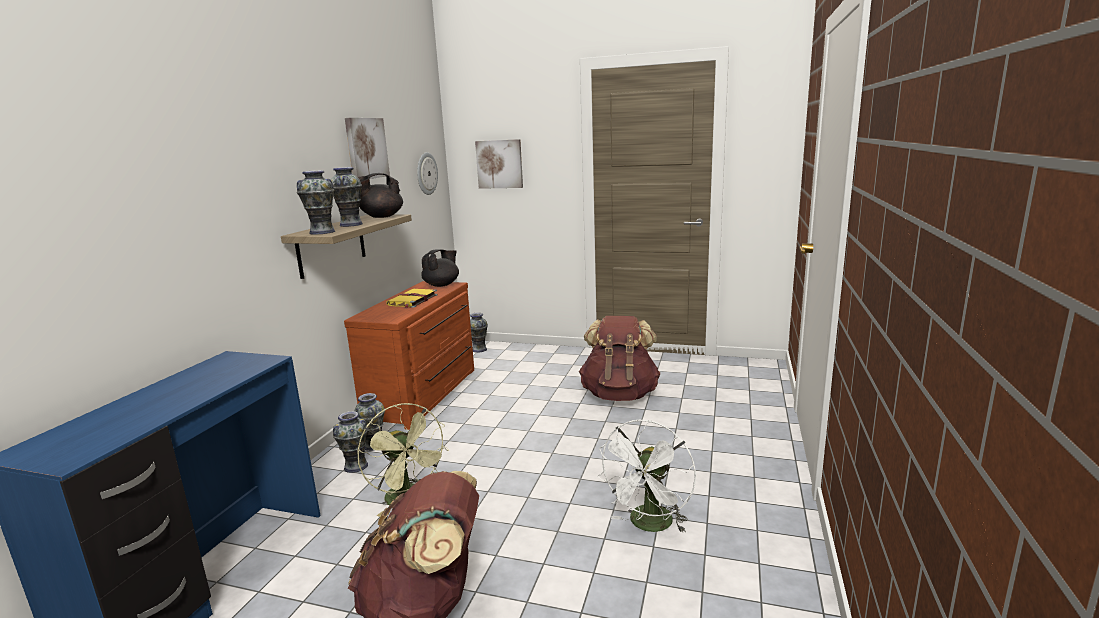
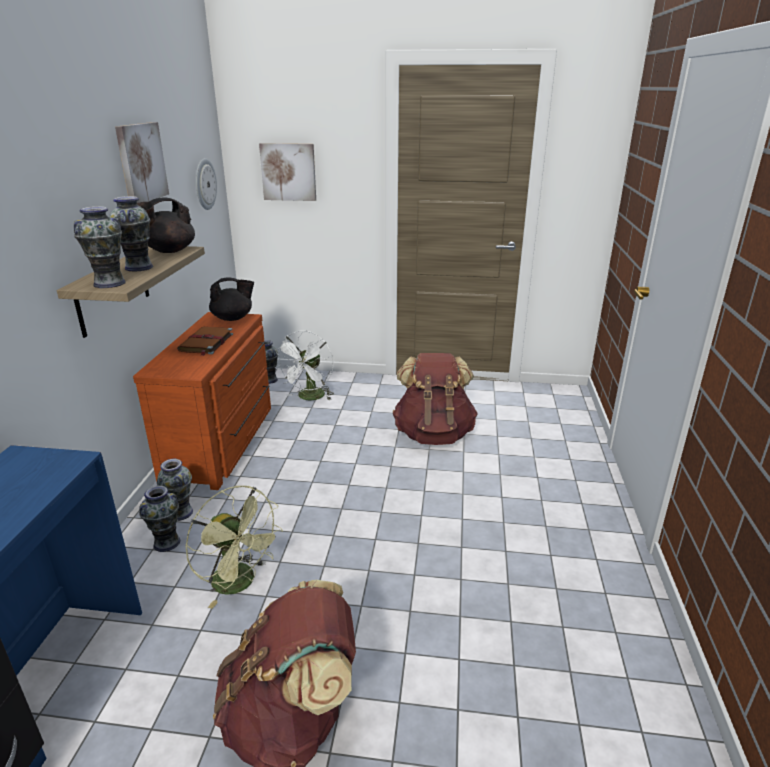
camera: 10 degrees left, 10 degrees up
(412, 300) = (206, 343): yellow book -> brown book
(442, 285) = (233, 318): black teapot -> black teapot turned 45 degrees clockwise
(649, 526) = (501, 596): white fan -> white fan (309, 398)

